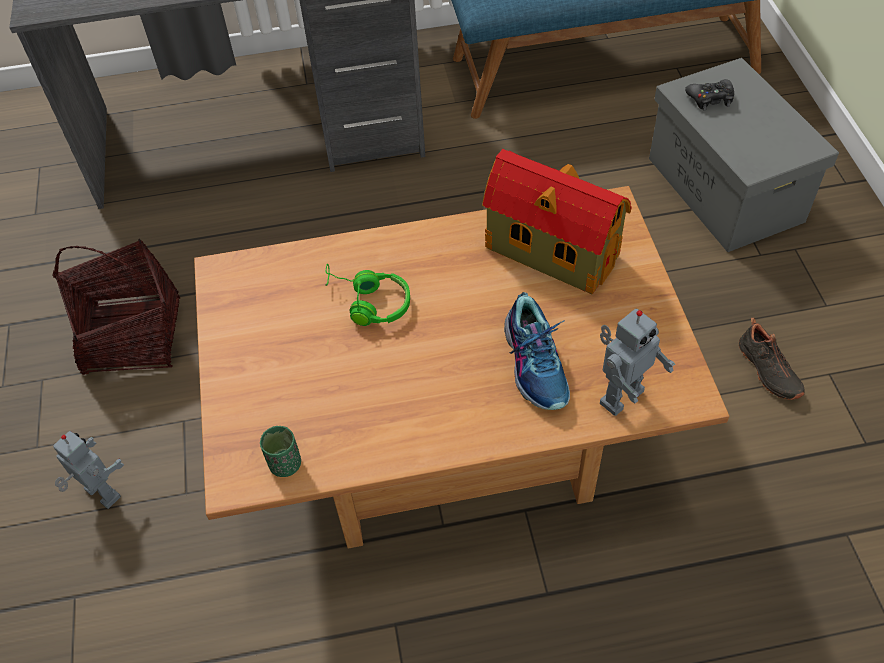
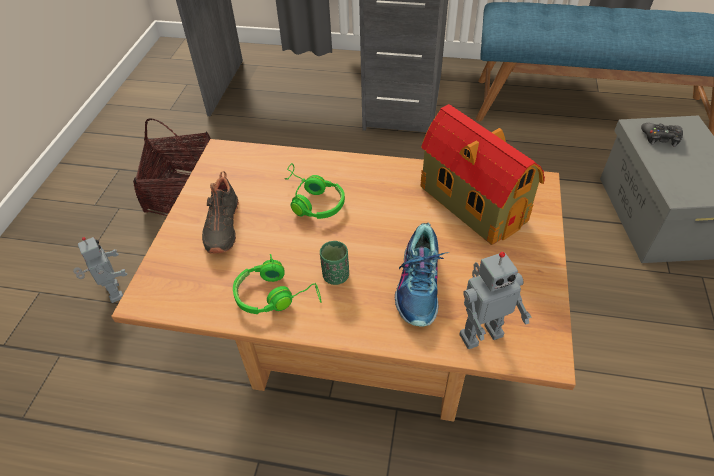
camera: 20 degrees right, 5 degrees down
(285, 464) = (187, 298): green cup -> green cup (336, 276)
(385, 426) = (276, 295): none -> green headphones
(767, 371) = (644, 366): black shoe -> black shoe (221, 226)

